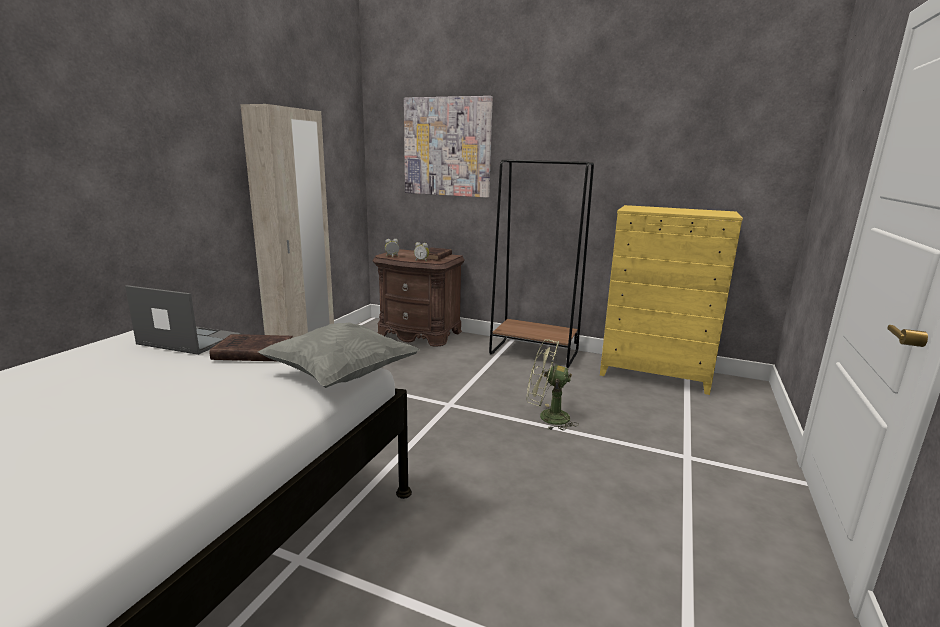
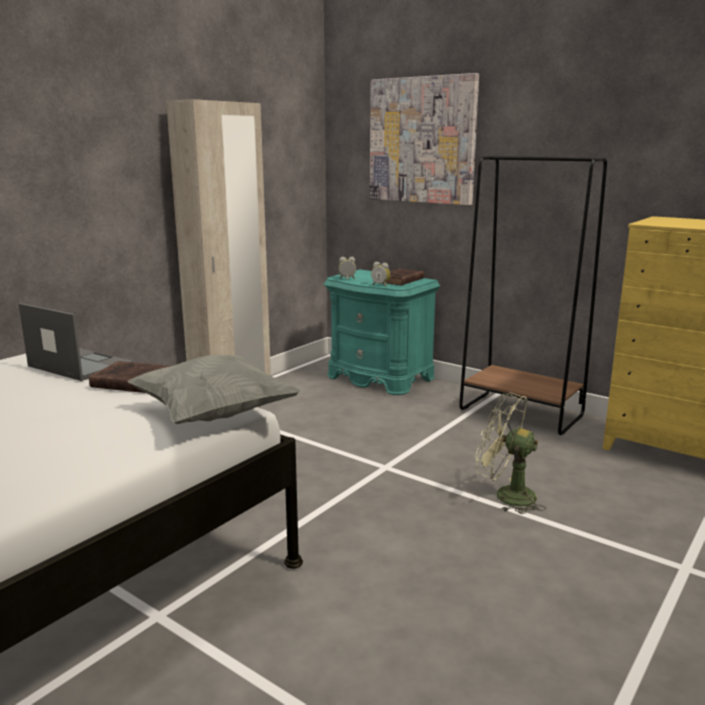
camera: 15 degrees right, 0 degrees up
(418, 334) = (377, 378): brown nightstand -> turquoise nightstand

